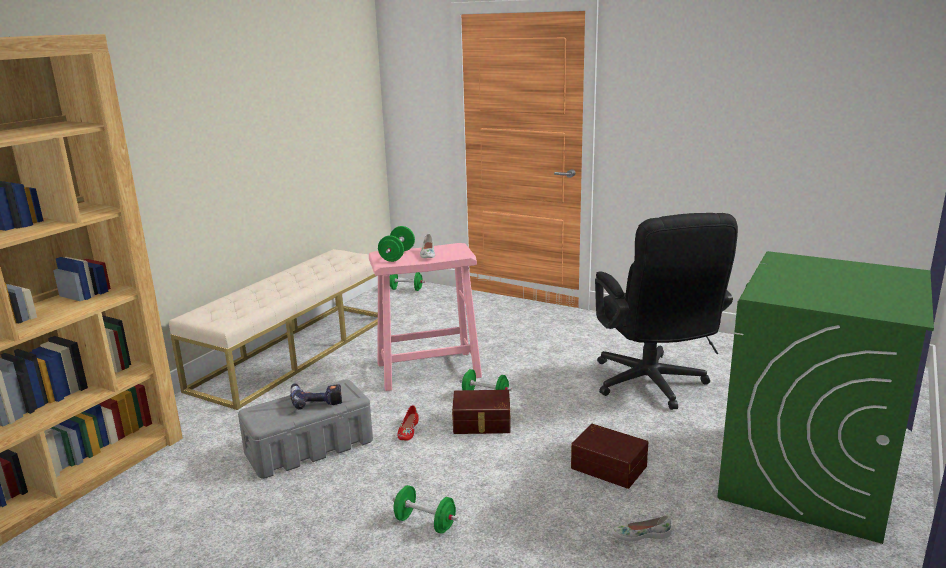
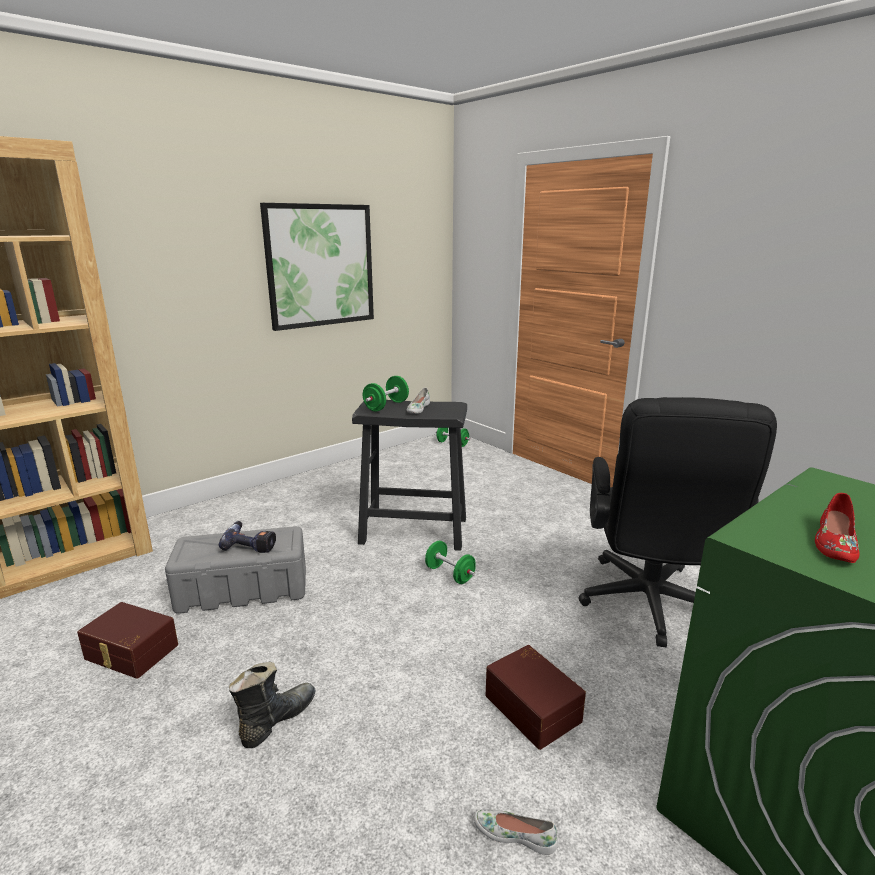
camera: 20 degrees right, 0 degrees up
(275, 124) = (320, 266): none -> picture
(295, 351) = (312, 485): beige bench -> none
(408, 430) = (345, 594): red shoe -> red shoe (834, 542)
(425, 523) = (277, 720): green dumbbell -> black boot
(429, 370) = (414, 530): pink stool -> black stool
(482, 423) = (424, 606): brown storage box -> brown storage box (130, 653)

